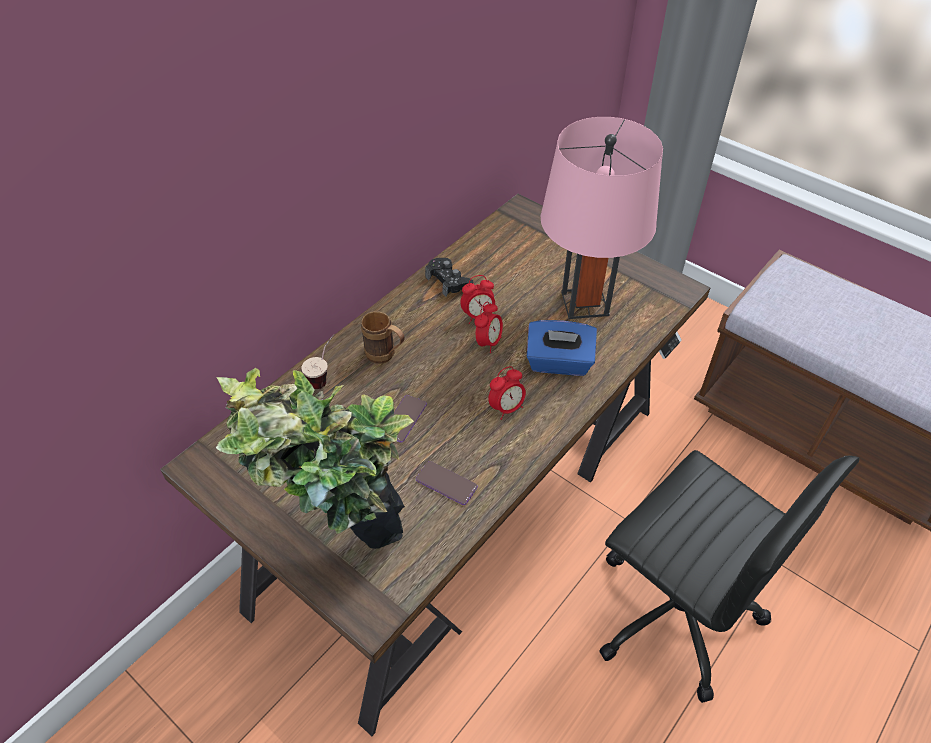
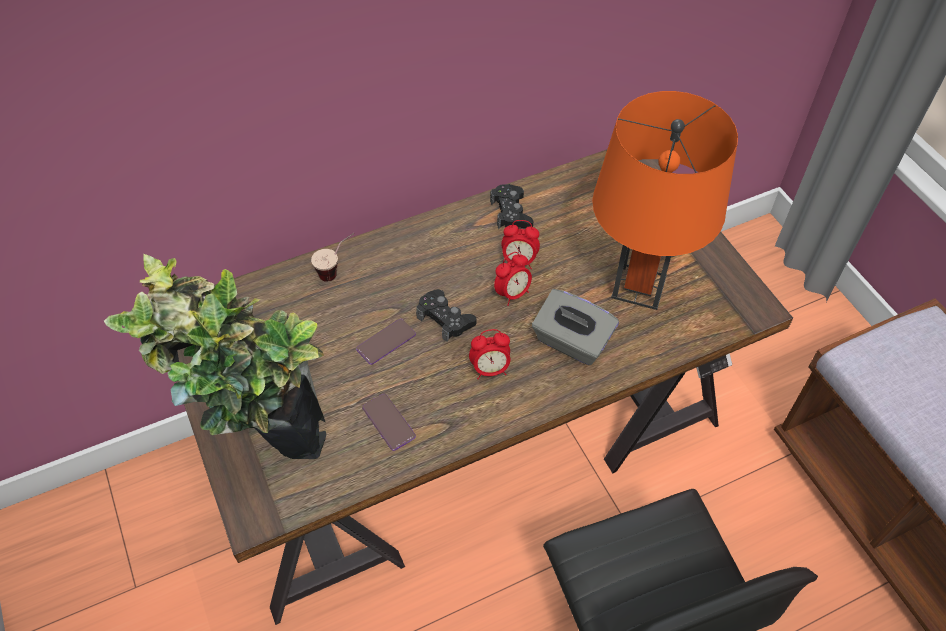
camera: 25 degrees right, 5 degrees up
(386, 356) = (405, 271): brown mug -> none
(444, 382) = (445, 319): none -> black game controller
(559, 363) = (571, 342): blue tissue box -> grey tissue box
(585, 303) = (639, 287): pink table lamp -> orange table lamp

